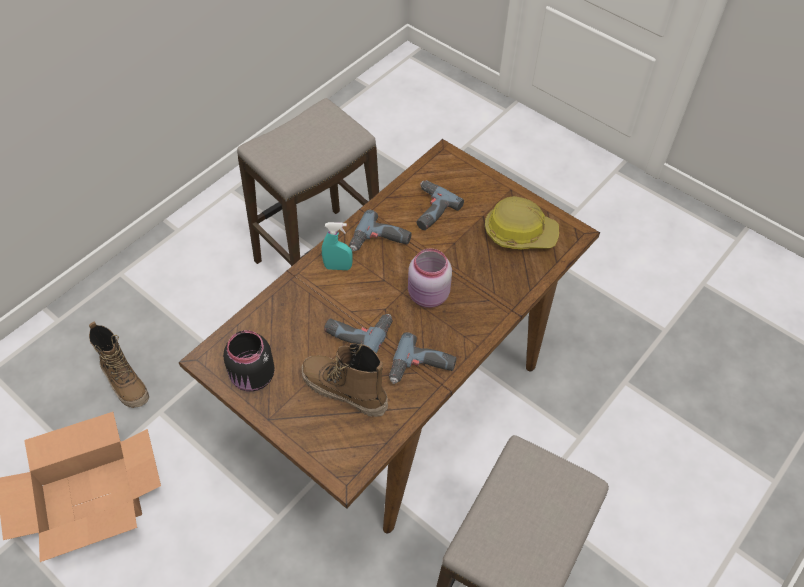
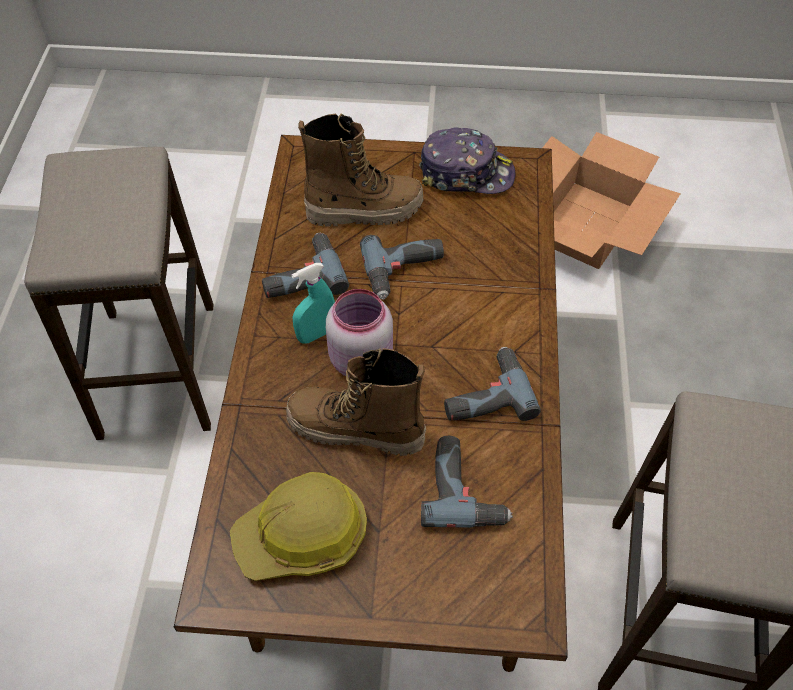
camera: 145 degrees right, 0 degrees up
(126, 383) = (682, 320): boot -> boot (356, 431)
(253, 378) = (466, 173): black jar -> cap
(338, 267) = (501, 328): turquoise spray bottle -> turquoise spray bottle (316, 334)

